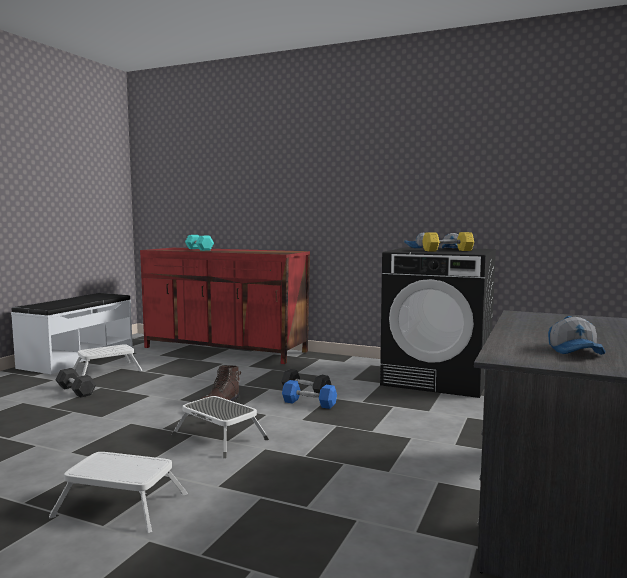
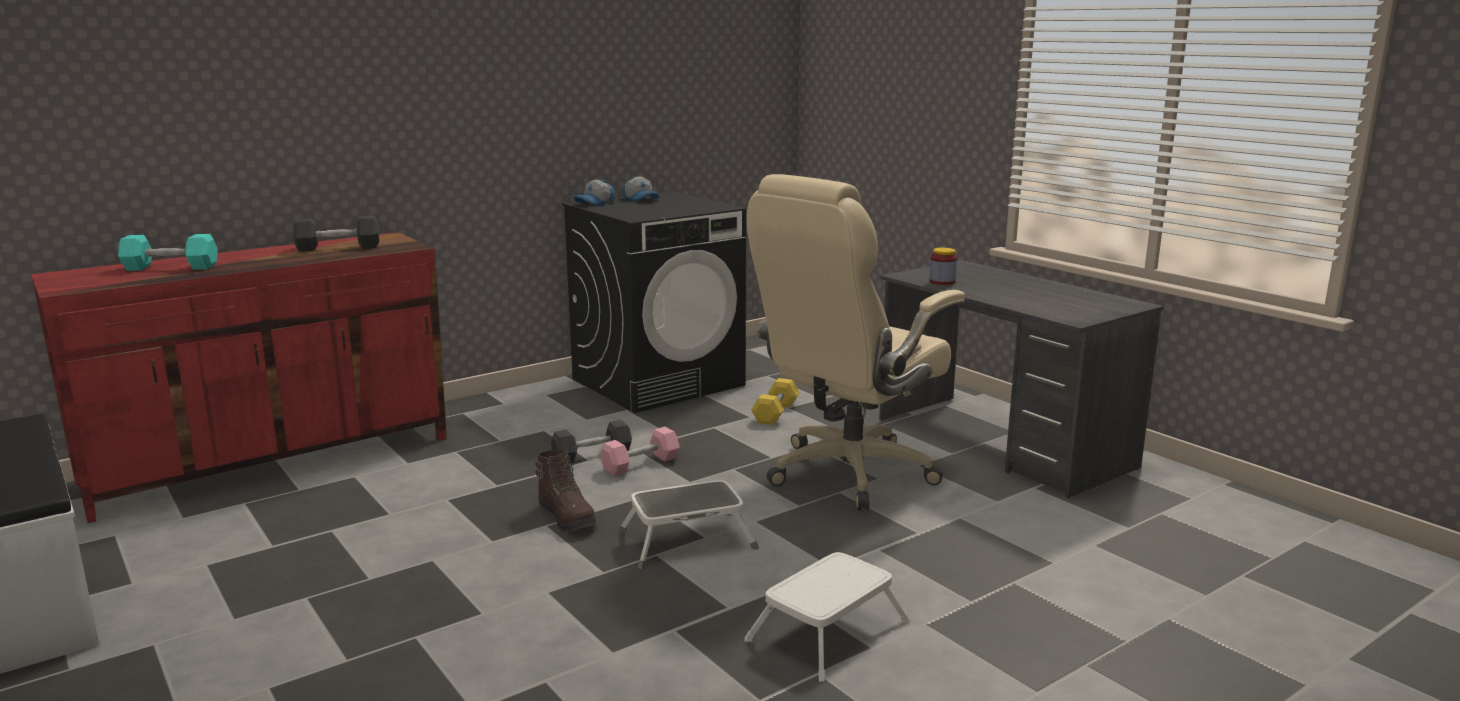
camera: 60 degrees left, 10 degrees up
(76, 391) = (287, 624): grey dumbbell -> grey dumbbell (338, 247)
(107, 371) = (199, 581): white step ladder -> none
(309, 403) = (640, 464): blue dumbbell -> pink dumbbell
(380, 460) = (848, 474): none -> beige office chair
(447, 250) = (670, 205): yellow dumbbell -> yellow dumbbell (775, 413)
(527, 320) = (942, 282): none -> jar
(576, 351) = (1068, 300): cap -> none

